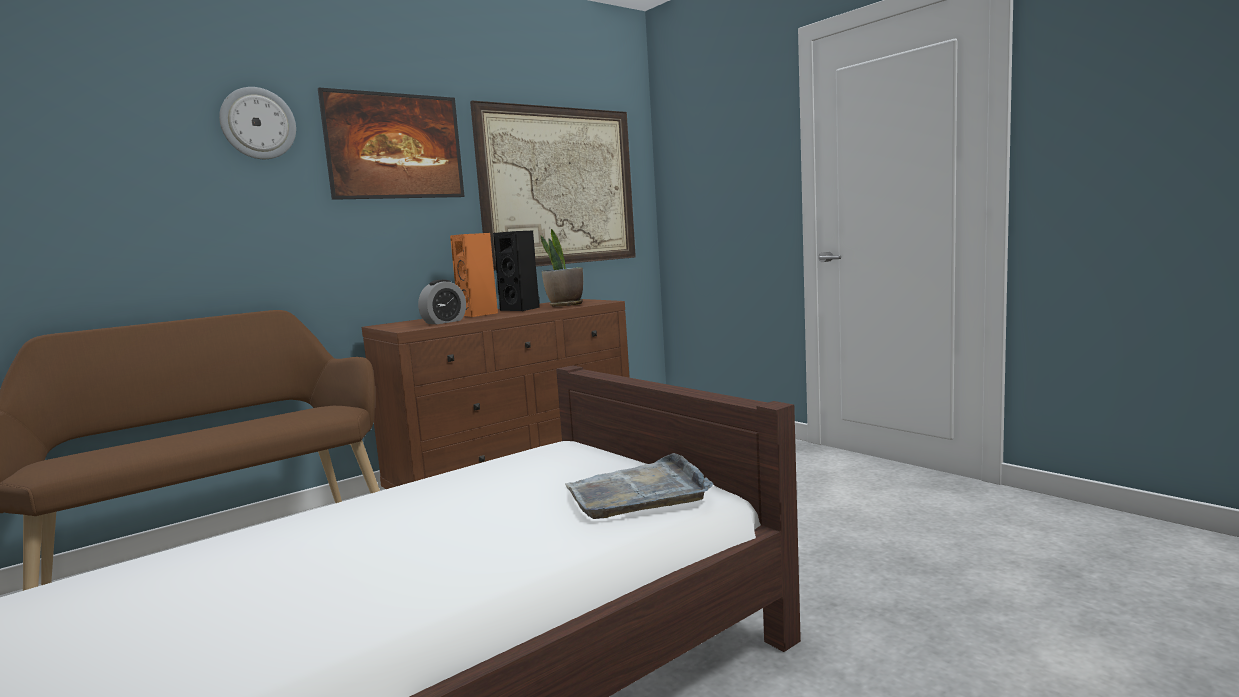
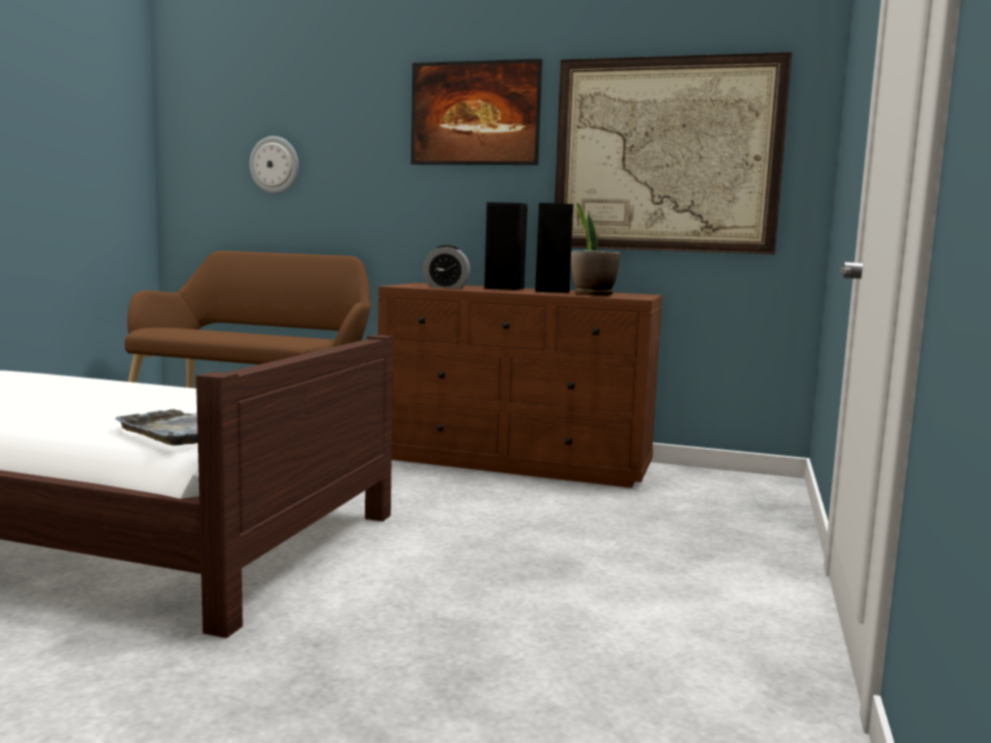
camera: 55 degrees right, 0 degrees up
(258, 123) = (365, 99): wall clock -> wall clock (275, 165)
(478, 314) = (504, 288): orange speaker -> black speaker

